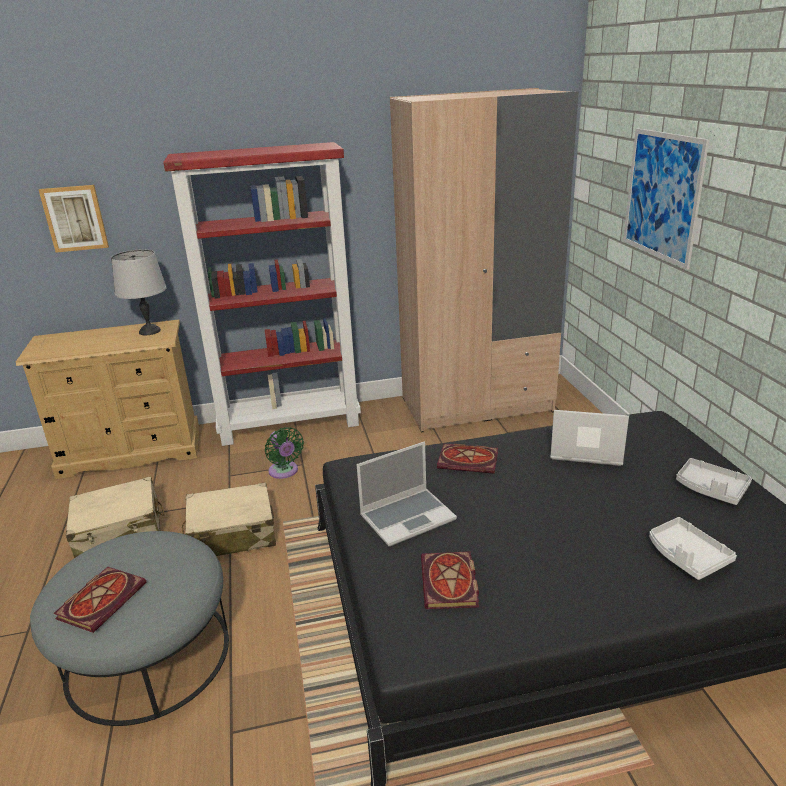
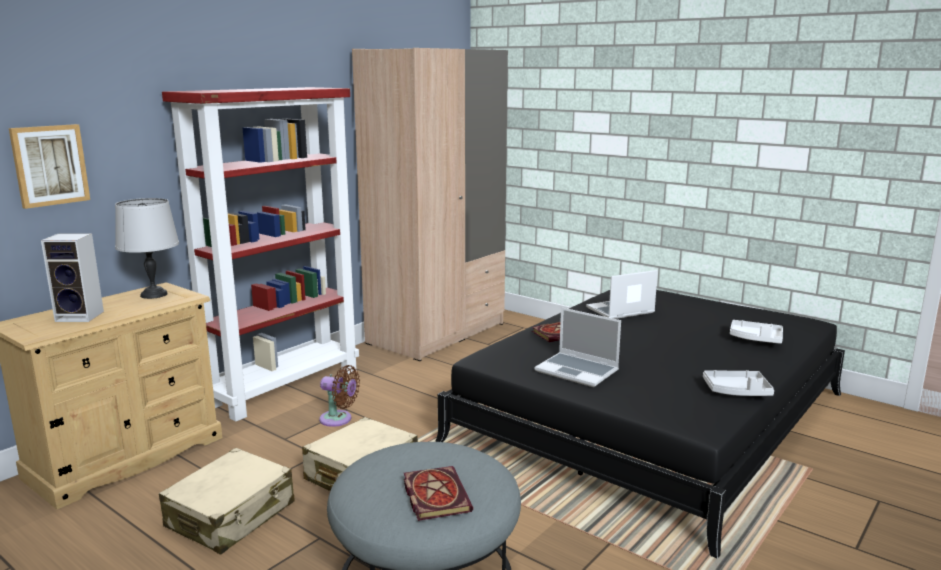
camera: 40 degrees left, 10 degrees down
(81, 342) = (81, 316): none -> speaker
(284, 472) = (339, 419): green fan -> brown fan
(408, 517) = (578, 371): laptop -> laptop turned 105 degrees clockwise
(450, 584) = (665, 391): book -> none
(662, 196) = (584, 126): picture -> none
(711, 489) = (716, 309): grey tray -> grey tray (737, 391)

